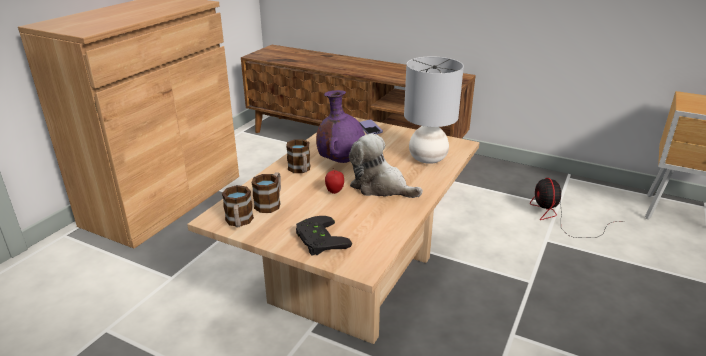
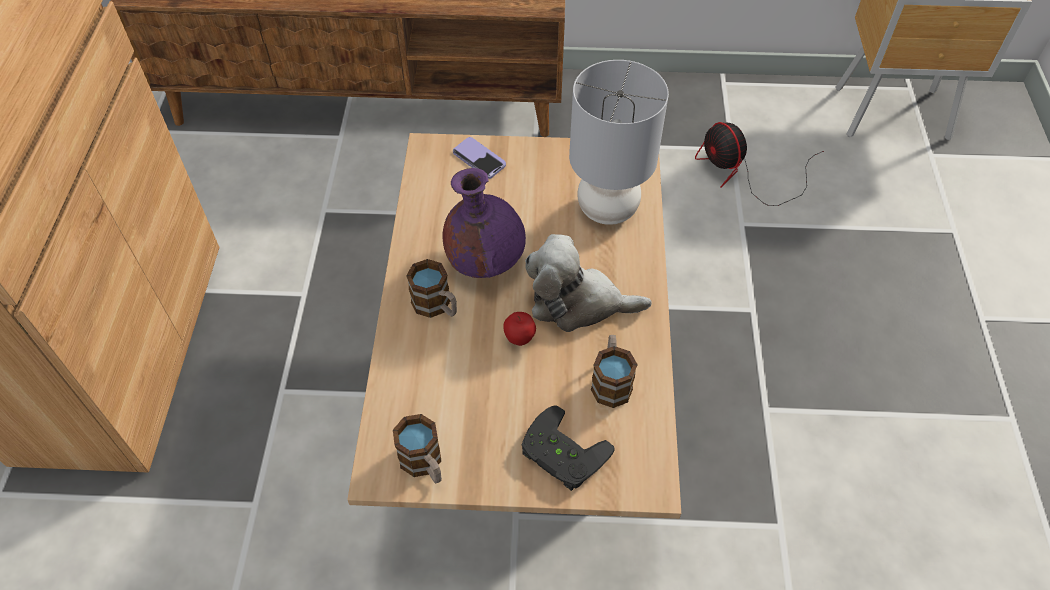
camera: 25 degrees left, 25 degrees up
(270, 203) = (442, 402): mug -> mug (611, 381)

